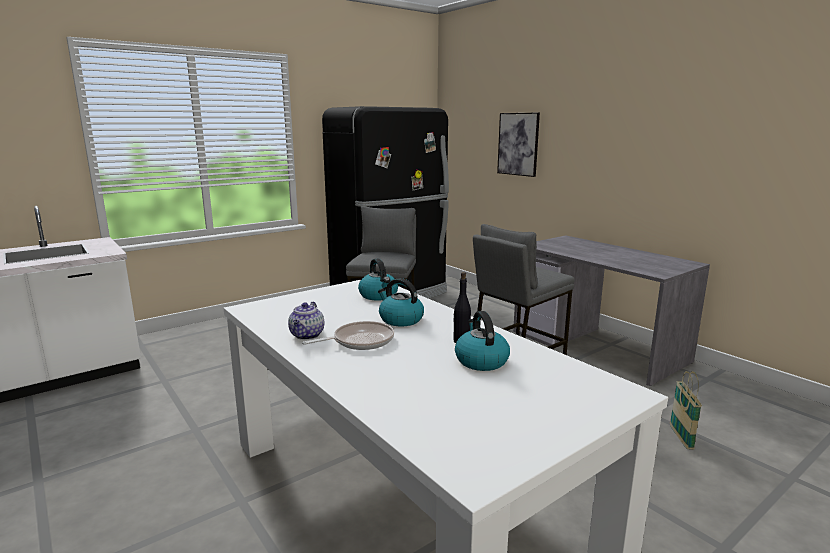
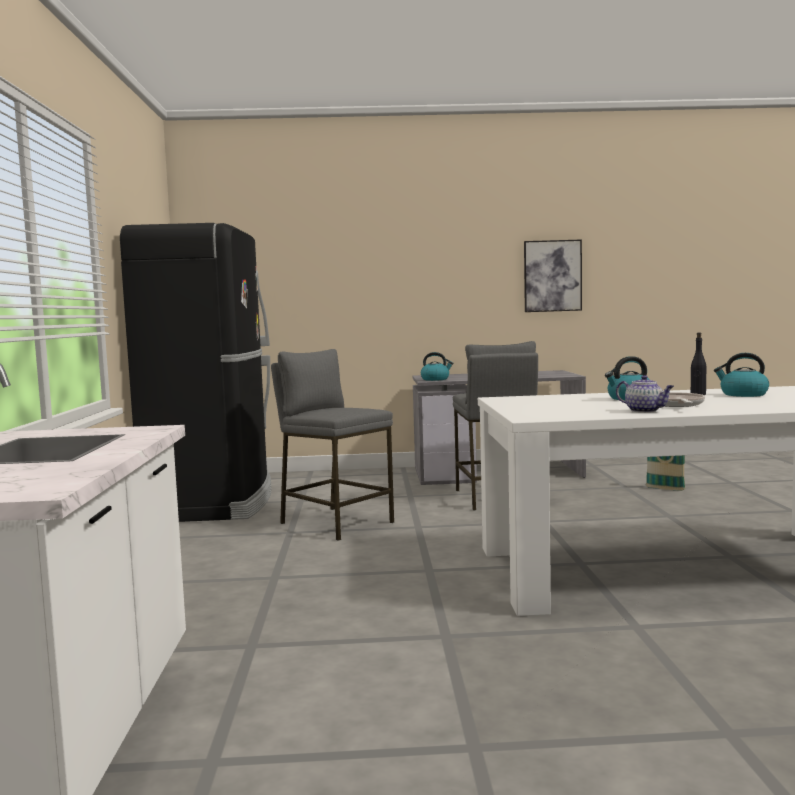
camera: 55 degrees left, 10 degrees down
(379, 295) = (549, 398): kettle -> kettle (435, 379)
(518, 144) = (328, 283): picture -> picture (552, 276)

